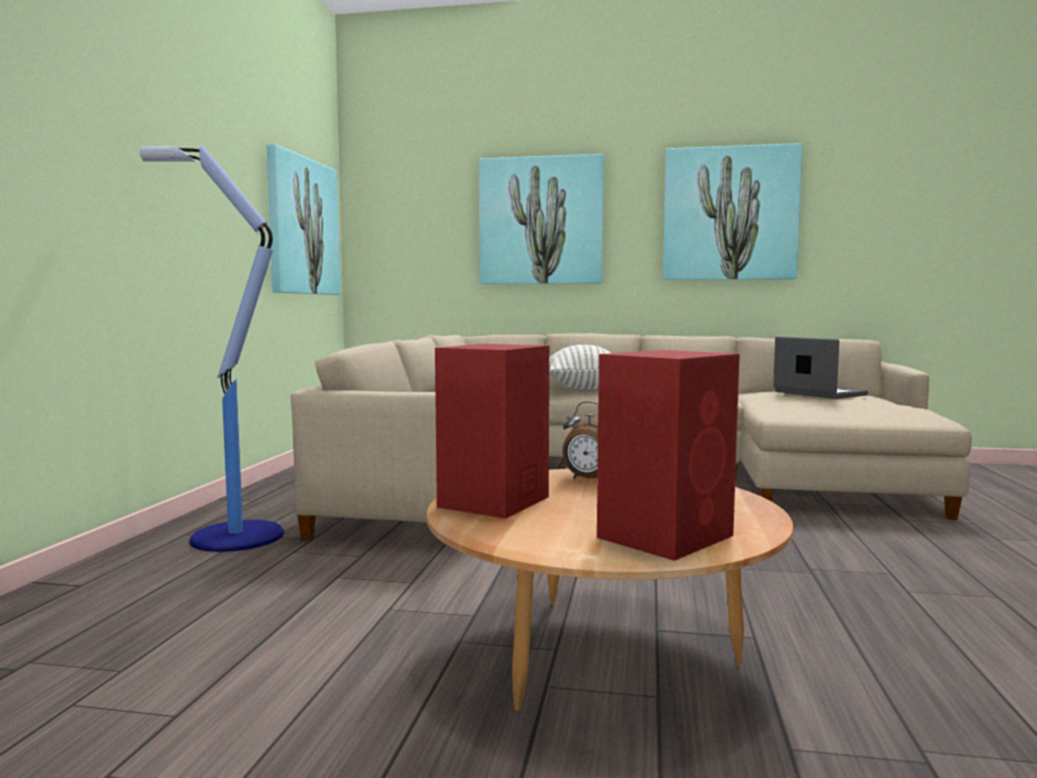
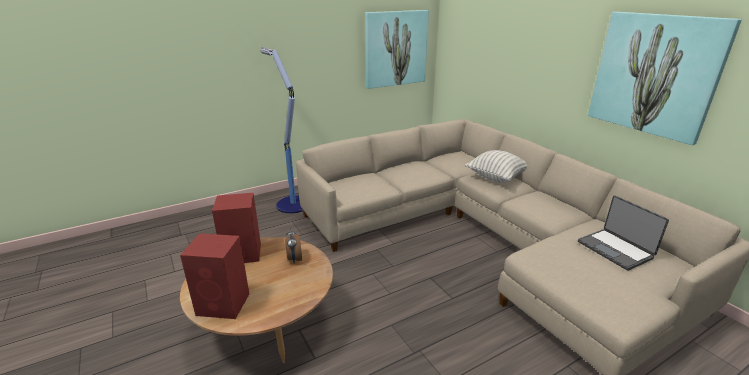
camera: 50 degrees right, 20 degrees up
(541, 221) = (526, 55): picture -> none
(818, 393) = (615, 249): laptop -> laptop turned 135 degrees clockwise

